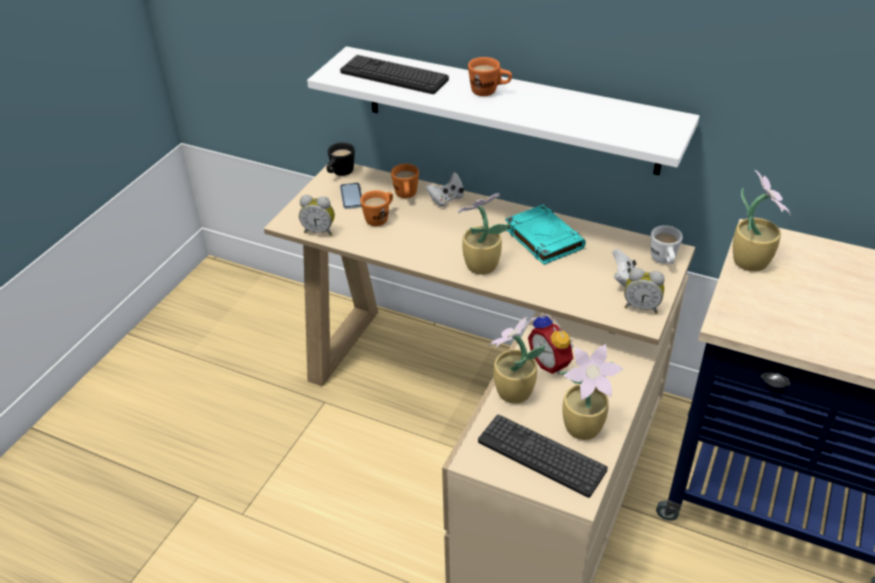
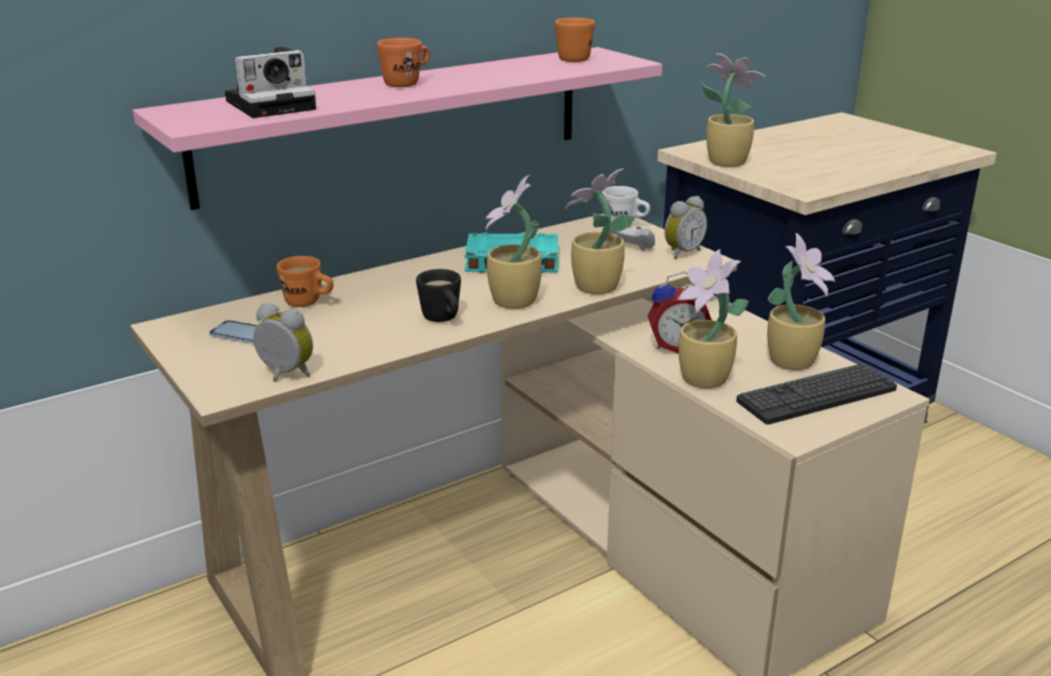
camera: 60 degrees left, 15 degrees down
(319, 231) = (284, 375): alarm clock -> alarm clock turned 105 degrees counterclockwise
(340, 173) = (178, 328): black mug -> black mug (443, 320)
(380, 218) = (326, 330): orange mug -> orange mug (570, 58)
(394, 76) = (273, 104): keyboard -> camera
(446, 199) = (357, 284): white game controller -> none
(509, 110) = (396, 123): white shelf -> pink shelf
(536, 289) = (594, 287): none -> potted plant

